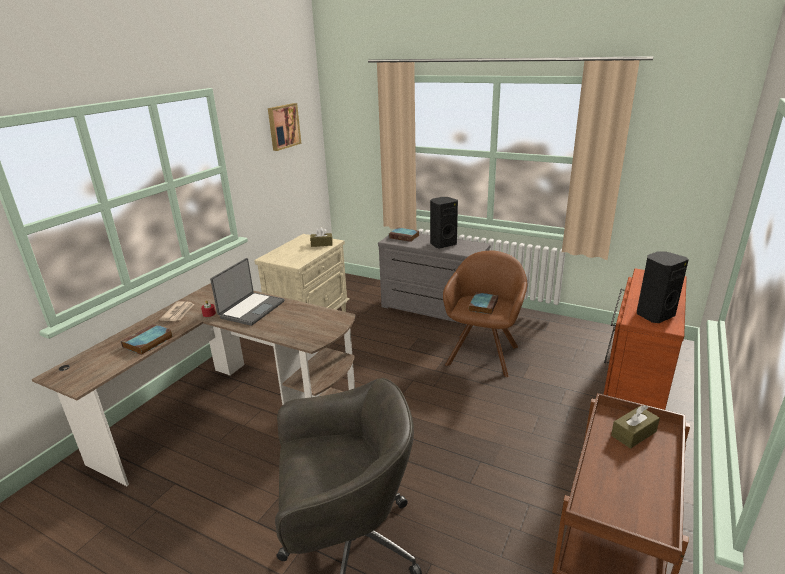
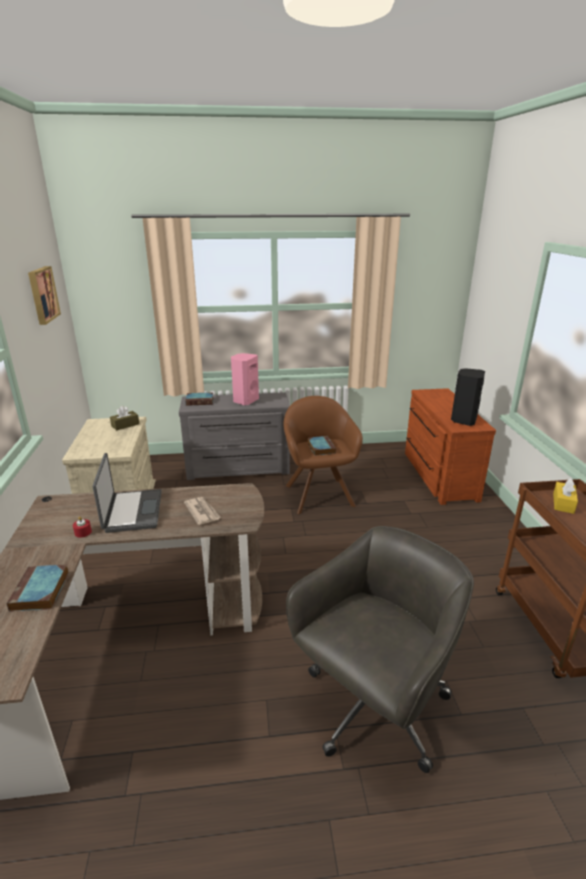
camera: 35 degrees left, 0 degrees up
(178, 313) = (37, 544): newspaper -> newspaper (202, 512)
(442, 244) = (245, 401): black speaker -> pink speaker
(633, 433) = (563, 503): brown tissue box -> yellow tissue box

